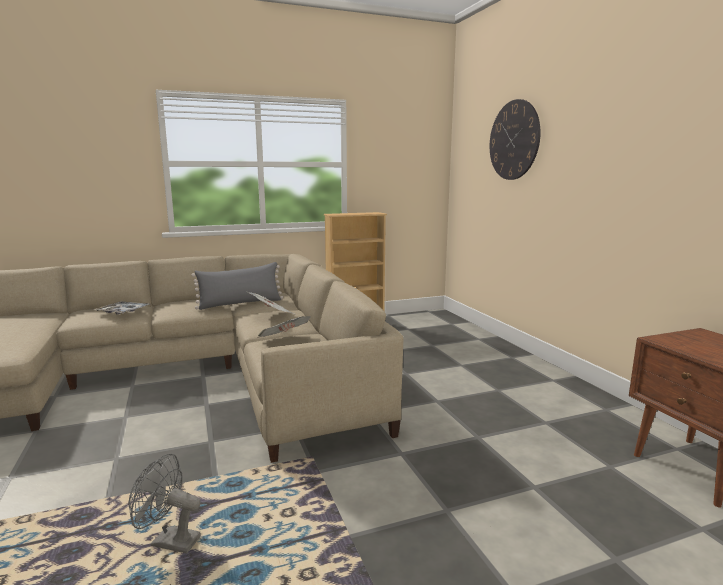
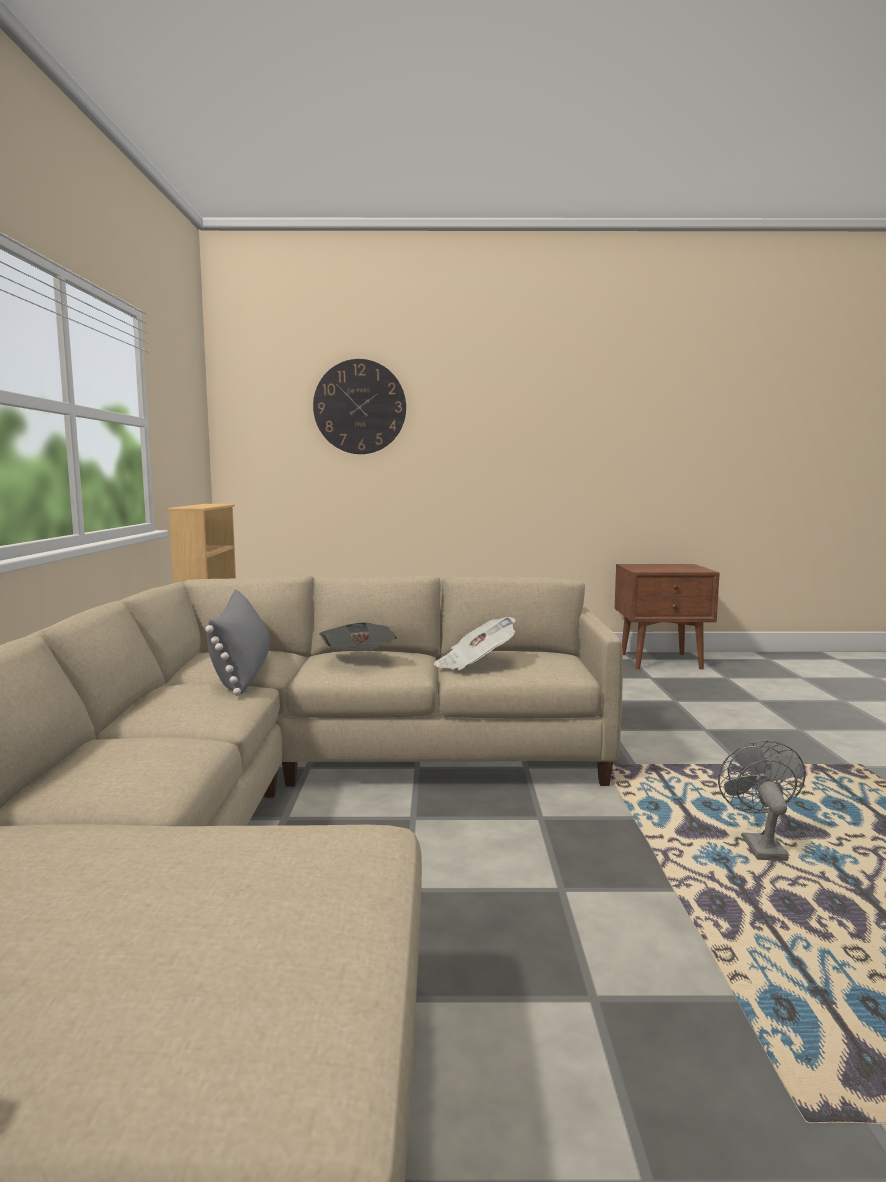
camera: 70 degrees left, 5 degrees down
(123, 312) = (154, 746): tray -> none
(169, 541) = (759, 844): grey fan -> grey fan turned 150 degrees clockwise

